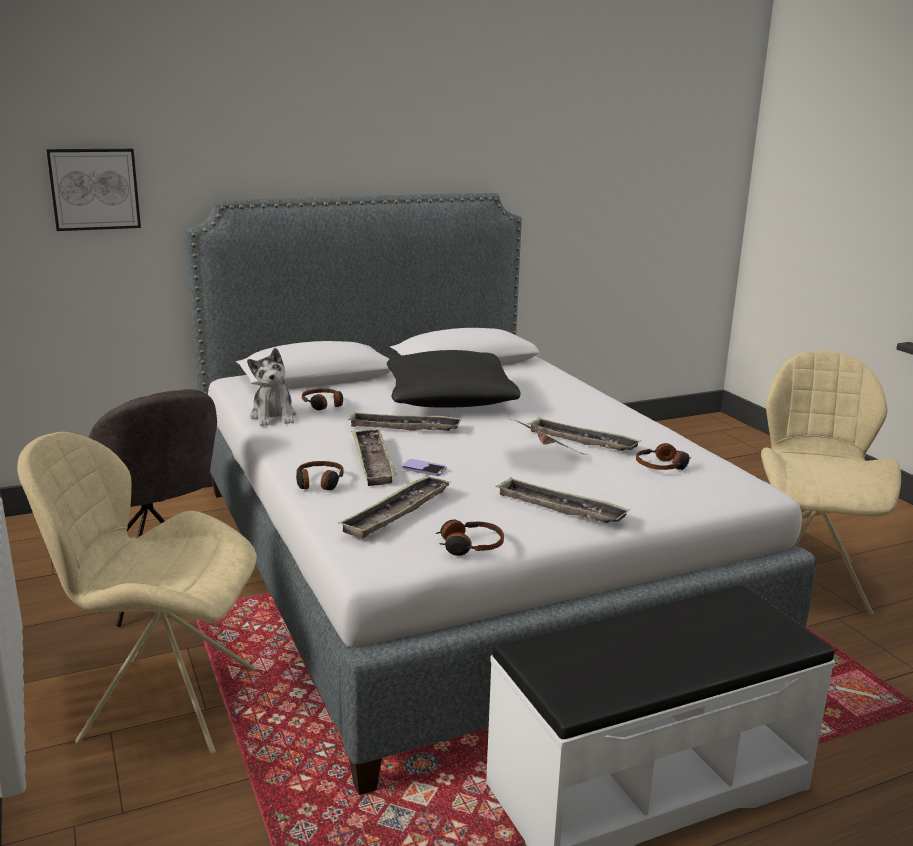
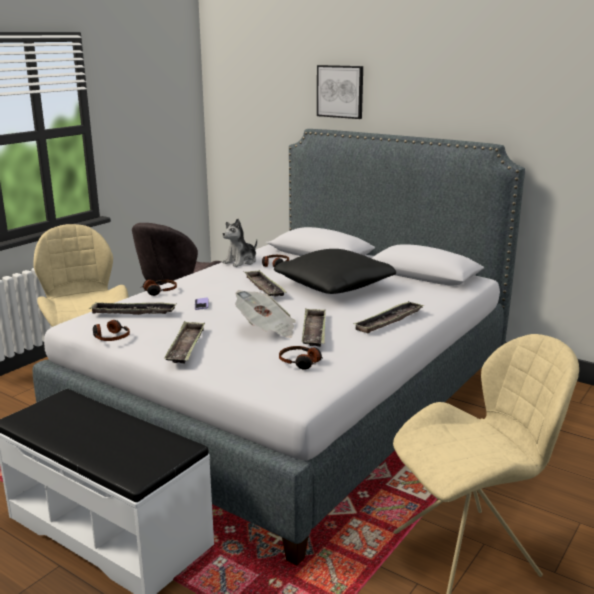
camera: 60 degrees right, 0 degrees up
(94, 189) = (258, 115): picture -> picture (340, 91)
(373, 462) = (201, 293): tray -> tray (389, 321)

